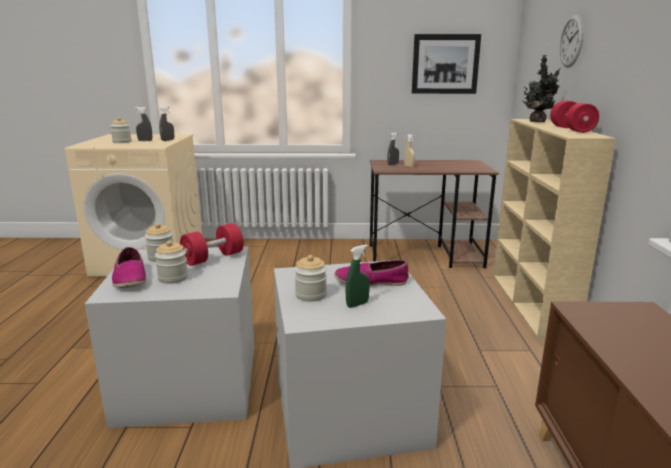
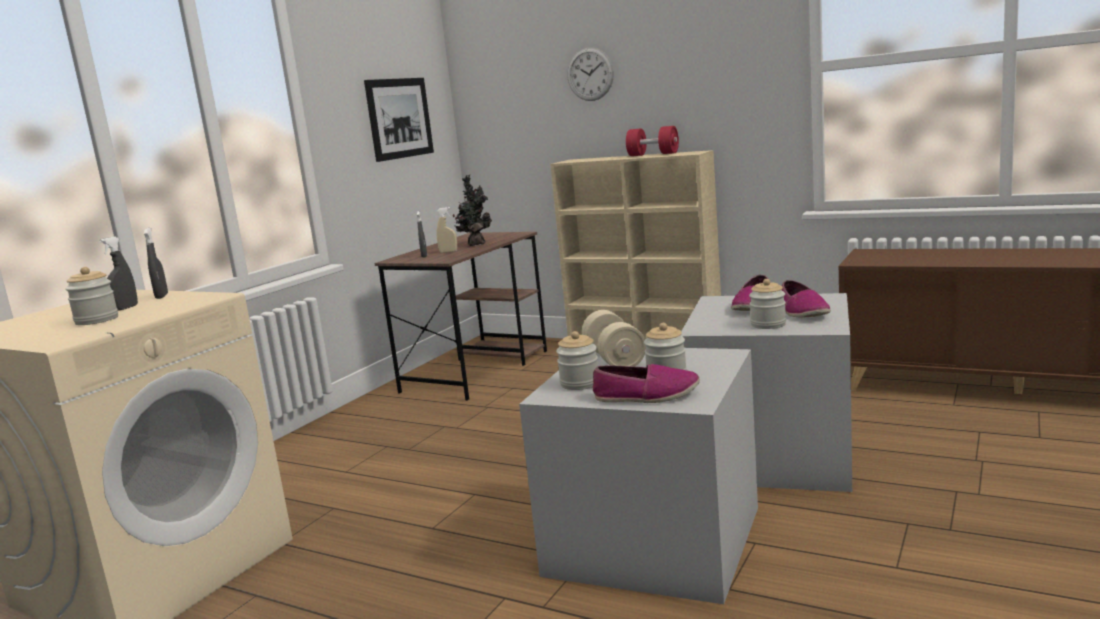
camera: 60 degrees left, 5 degrees down
(213, 258) = (614, 359): red dumbbell -> beige dumbbell
(357, 304) = (802, 312): green spray bottle -> shoe
(537, 122) = (589, 159): potted plant -> potted plant (476, 244)

